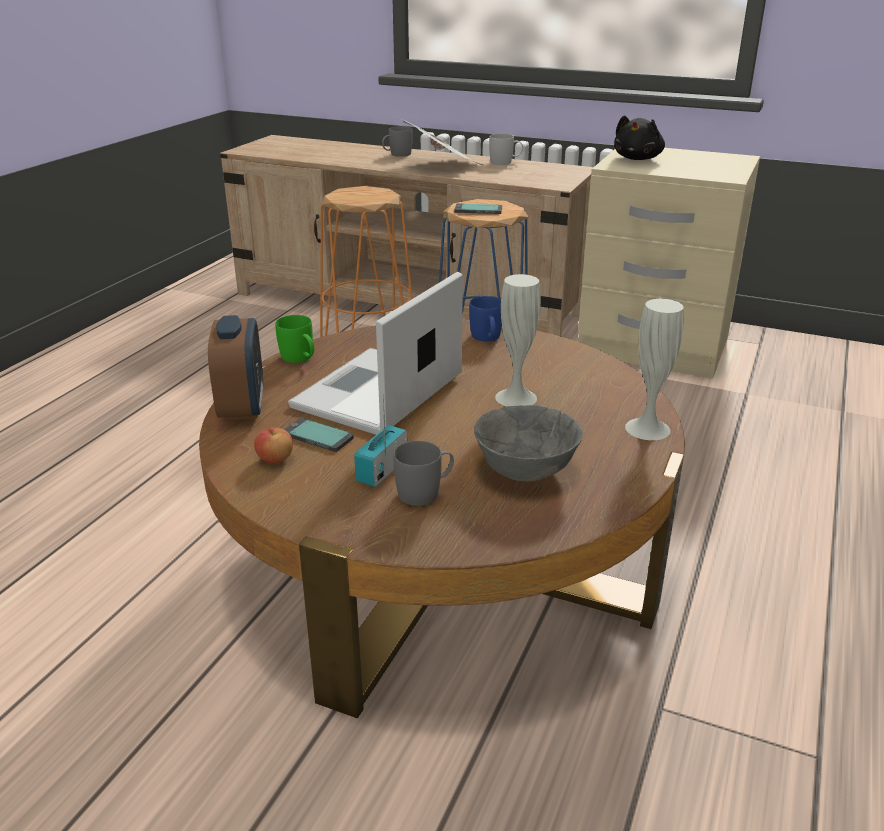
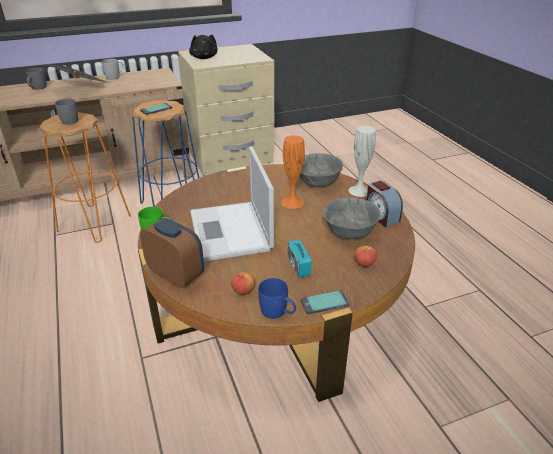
camera: 45 degrees left, 5 degrees up
(317, 436) = (242, 268): phone -> phone (325, 303)
(425, 492) = (332, 264): grey mug -> grey mug (72, 120)
(471, 516) = (364, 263): none -> apple
(487, 338) = (232, 179): blue mug -> blue mug (278, 312)
(516, 397) = (292, 202): white vase -> orange vase
(600, 390) = (317, 182): none -> grey bowl
(618, 475) = (381, 215): none -> alarm clock

